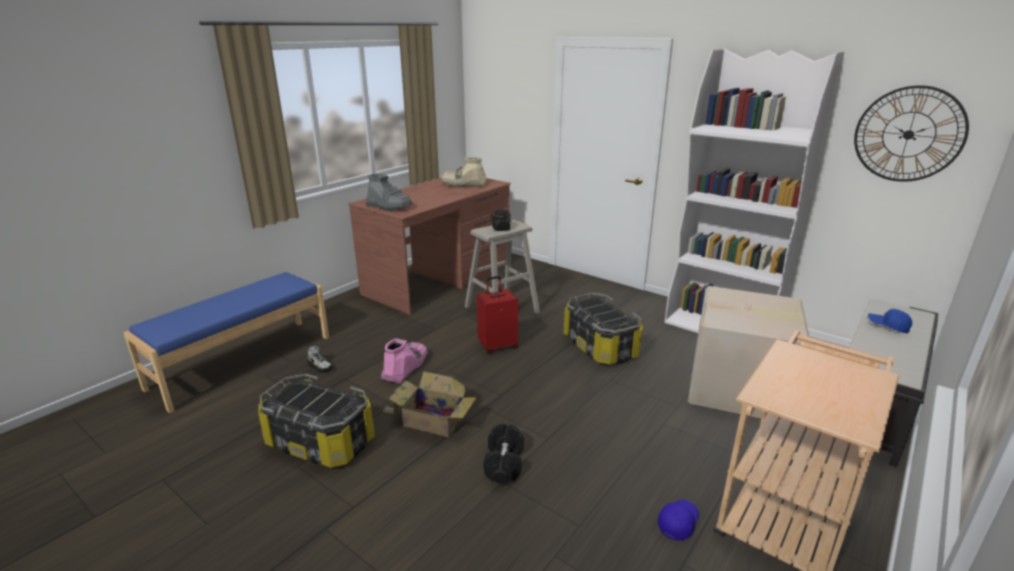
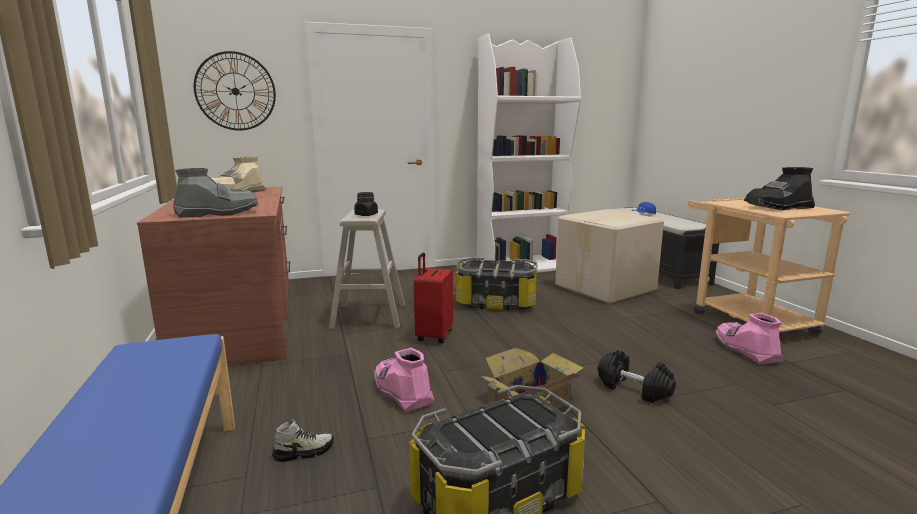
camera: 55 degrees left, 10 degrees down
(678, 523) = (745, 350): blue cap -> pink boot
(811, 389) = (778, 207): none -> black boot
(908, 134) = (597, 97): wall clock -> wall clock (235, 91)

